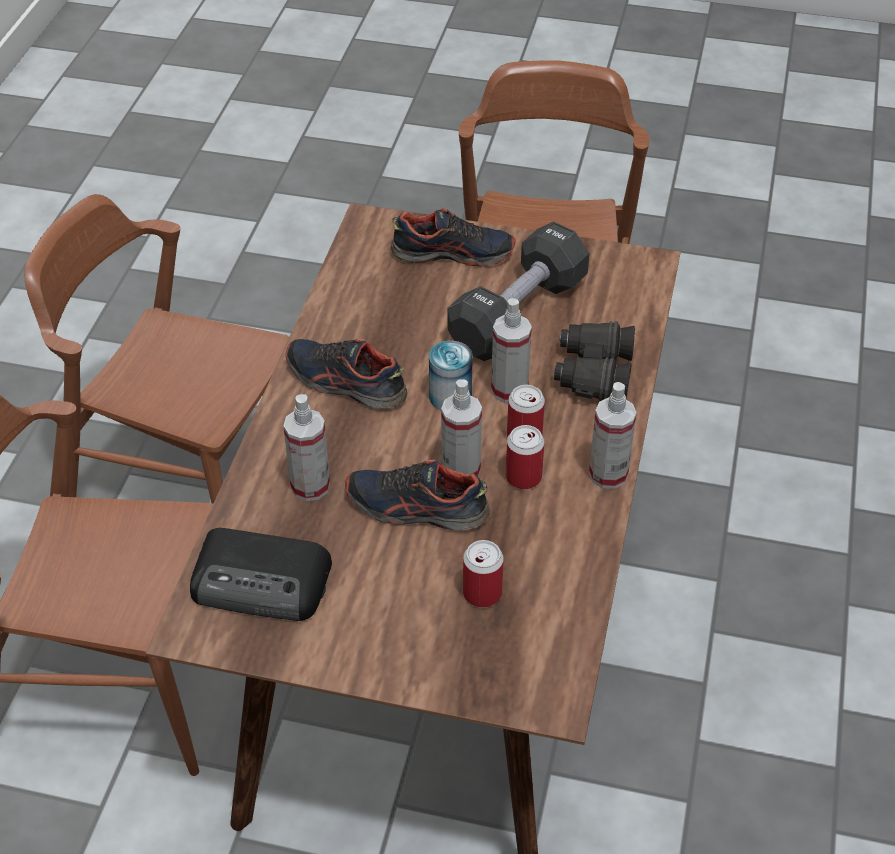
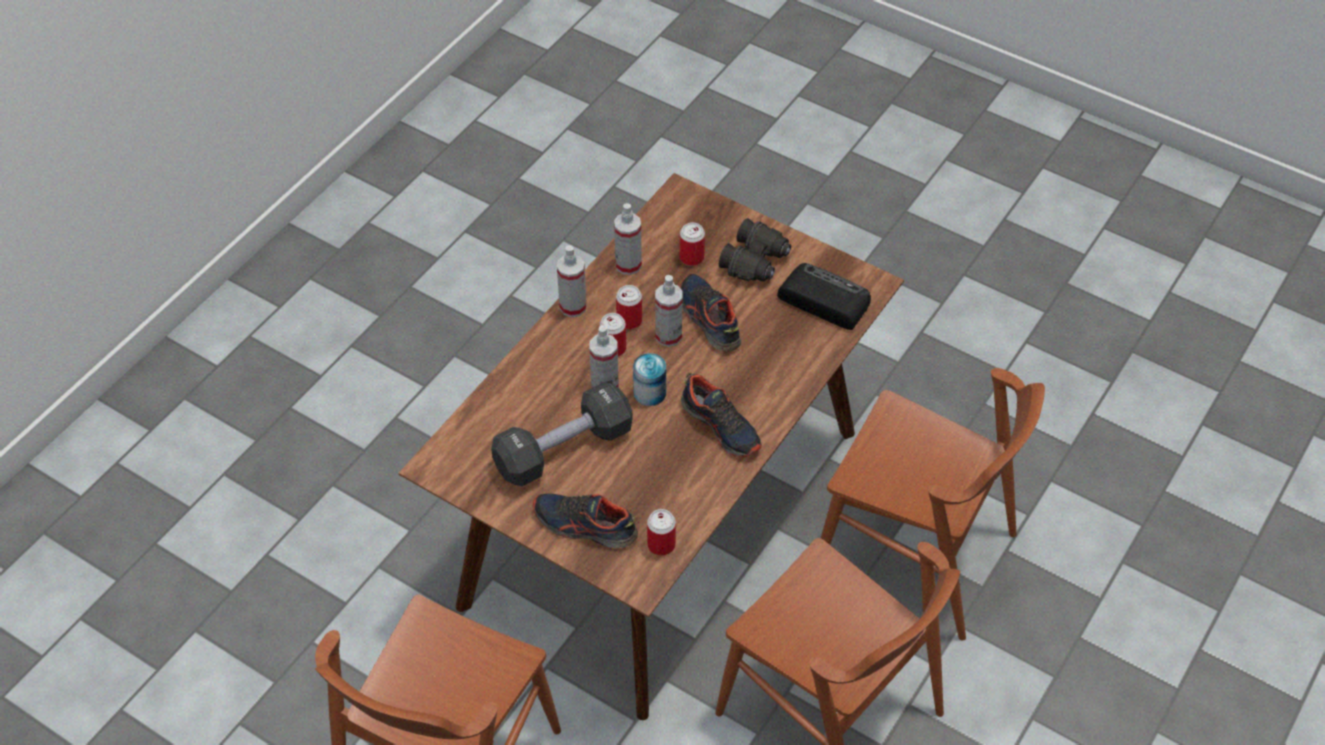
camera: 160 degrees left, 5 degrees up
(310, 486) = (773, 353): spray bottle -> spray bottle (628, 265)
(364, 257) = (661, 544): none -> can
(416, 508) = (709, 319): shoe -> shoe turned 150 degrees counterclockwise
(593, 373) = (537, 382): black binoculars -> black binoculars (756, 261)

